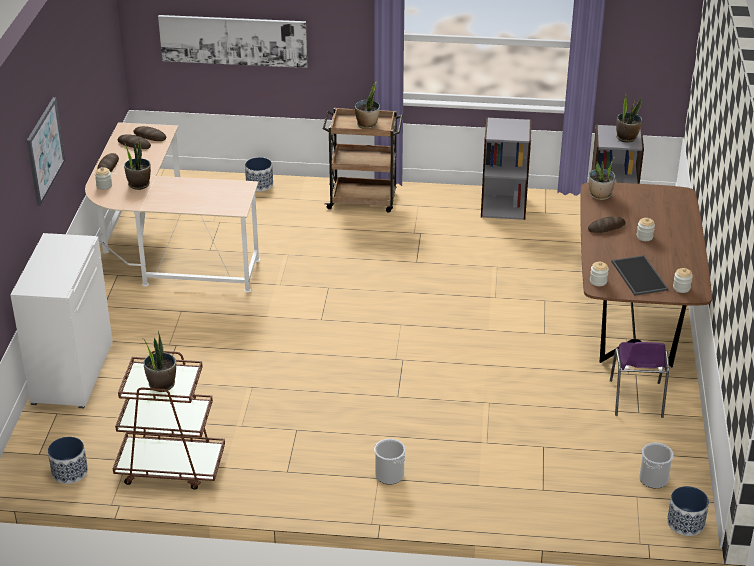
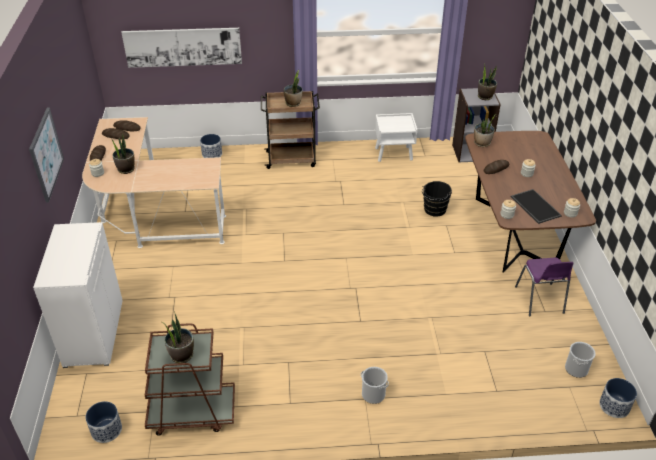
camera: 10 degrees left, 5 degrees up
(503, 206) = (394, 154): grey bookcase -> white nightstand
(534, 281) = (434, 210): none -> black bucket

